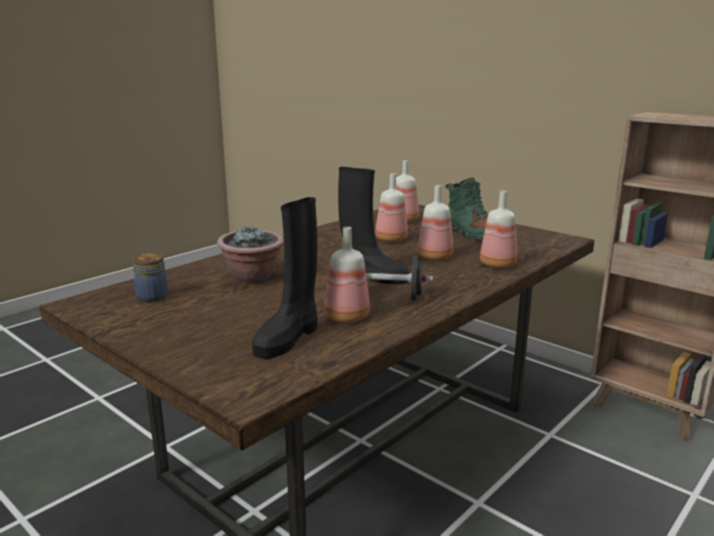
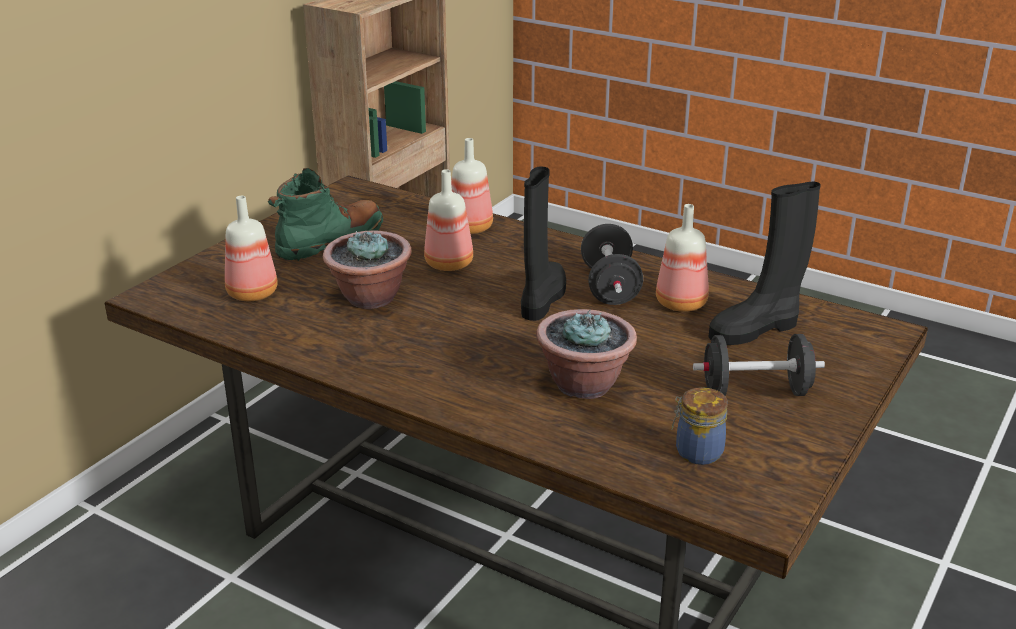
camera: 100 degrees left, 10 degrees up
(200, 323) = (755, 391): none -> black dumbbell
(288, 338) = (756, 329): black boot -> black boot turned 135 degrees clockwise
(390, 239) = (370, 298): bottle -> potted plant

